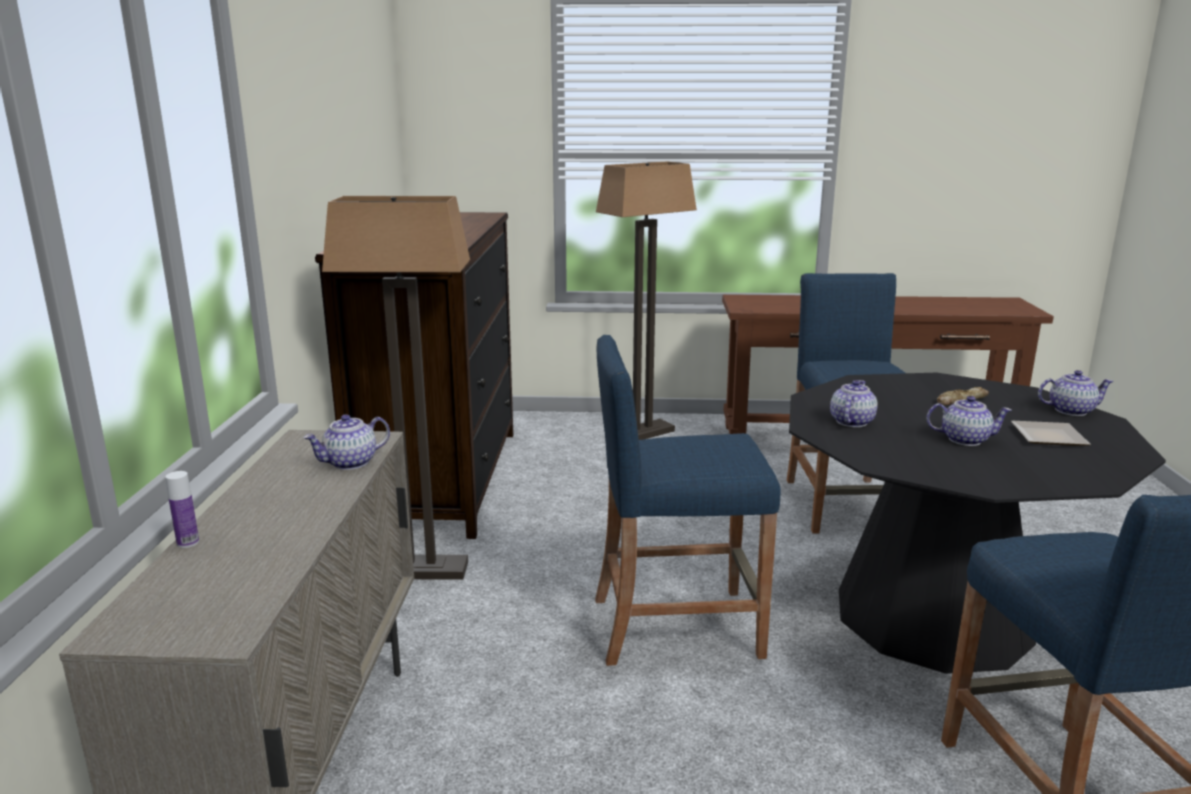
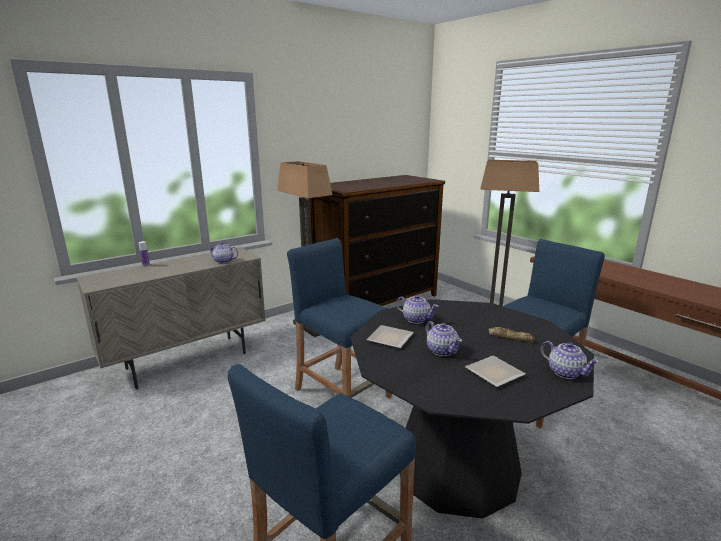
camera: 50 degrees right, 0 degrees up
(851, 422) = (416, 319): teapot -> teapot turned 45 degrees clockwise
(895, 452) = (389, 338): none -> plate

